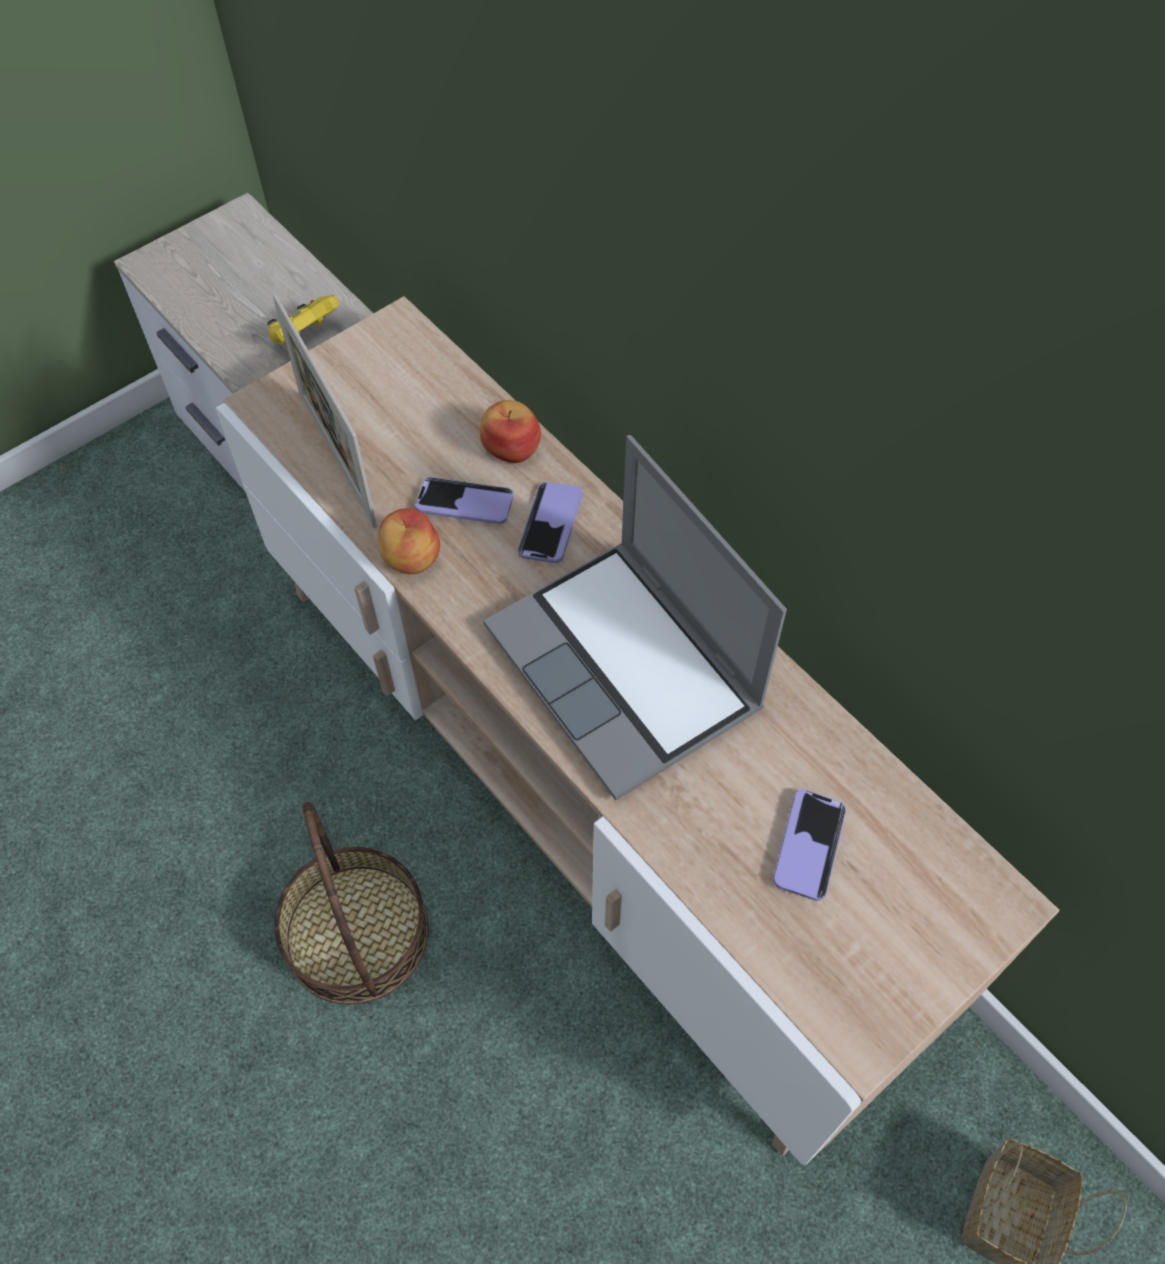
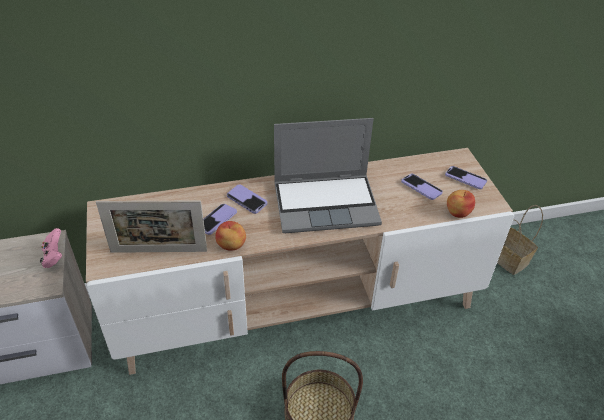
camera: 65 degrees left, 15 degrees down
(304, 335) = (54, 257): yellow game controller -> pink game controller
(511, 448) = (200, 197): apple -> apple (458, 212)
(916, 941) = (465, 178): none -> phone

